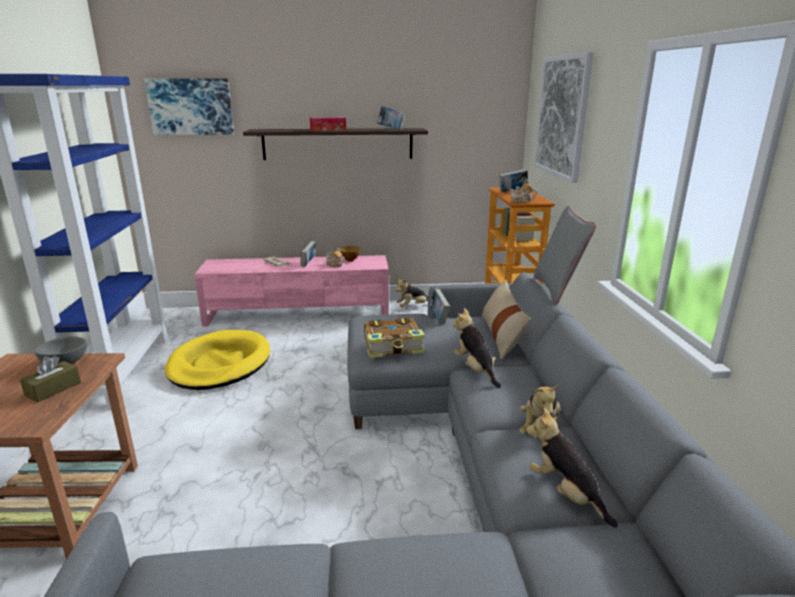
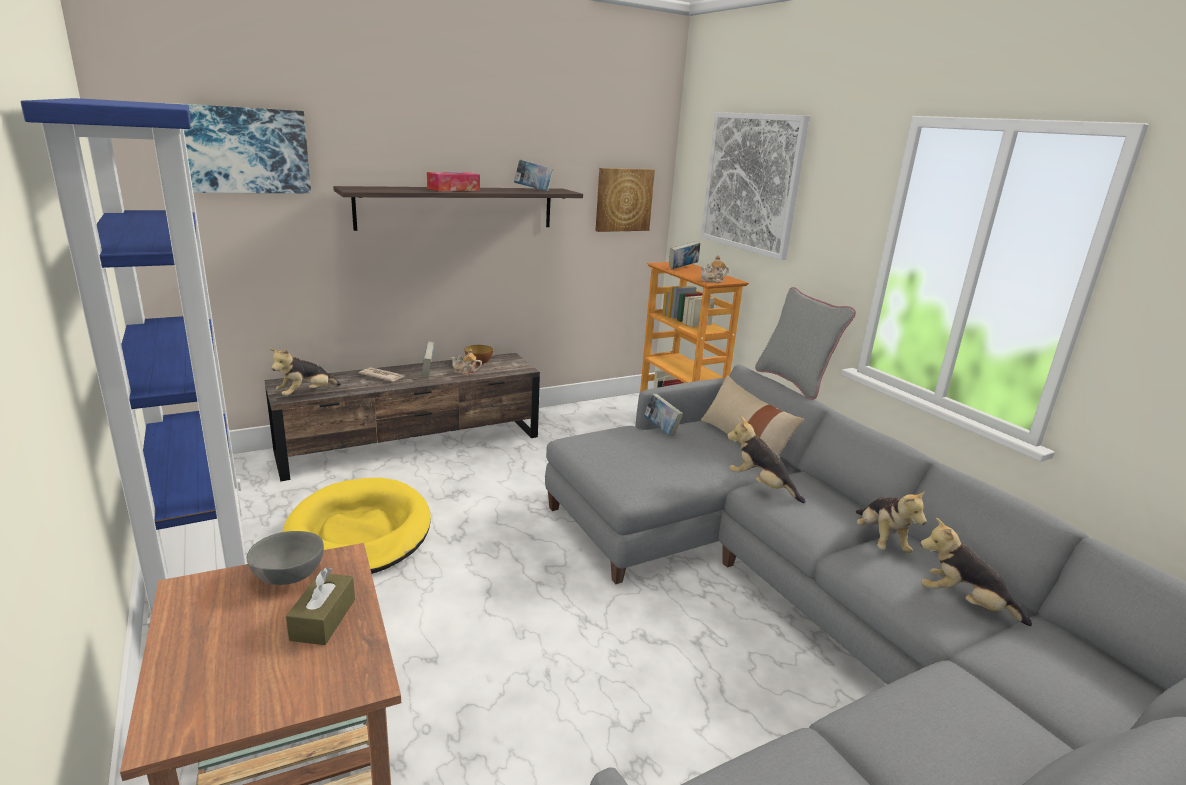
camera: 25 degrees left, 0 degrees up
(299, 314) = (413, 444): pink tv stand -> brown tv stand
(393, 346) = (648, 472): book -> none
(412, 307) = (552, 416): plush toy -> plush toy (306, 394)
(478, 136) = (623, 199): none -> picture

